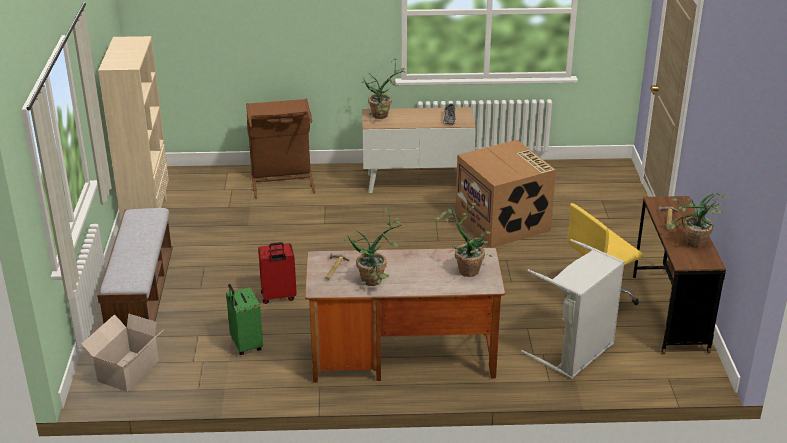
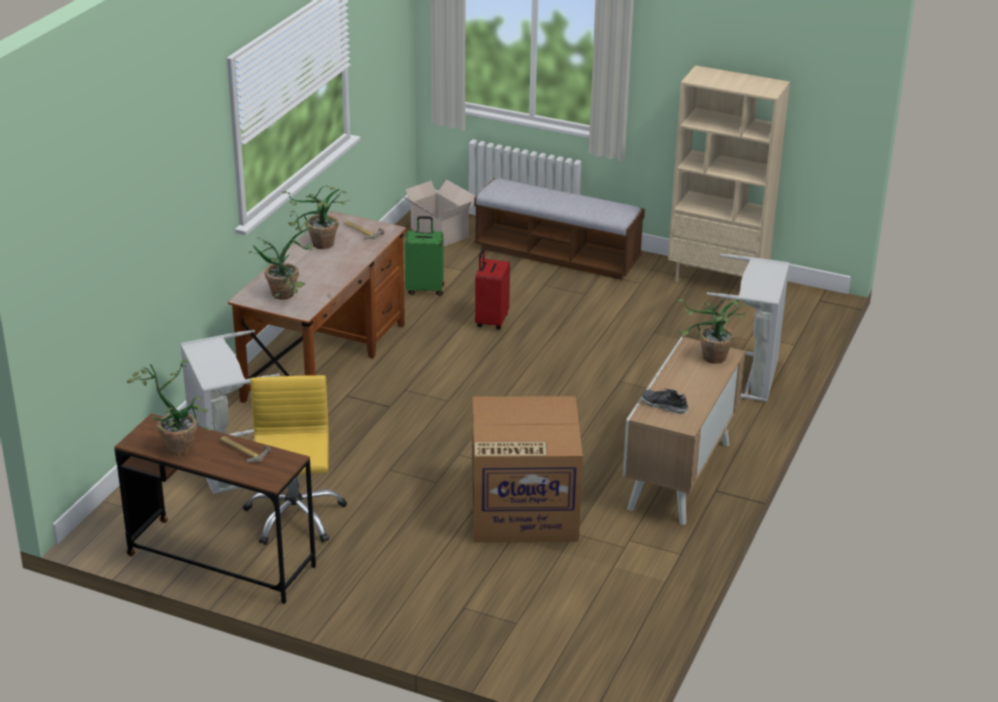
camera: 115 degrees right, 0 degrees up
(282, 180) = (749, 377): brown laundry basket -> grey laundry basket

